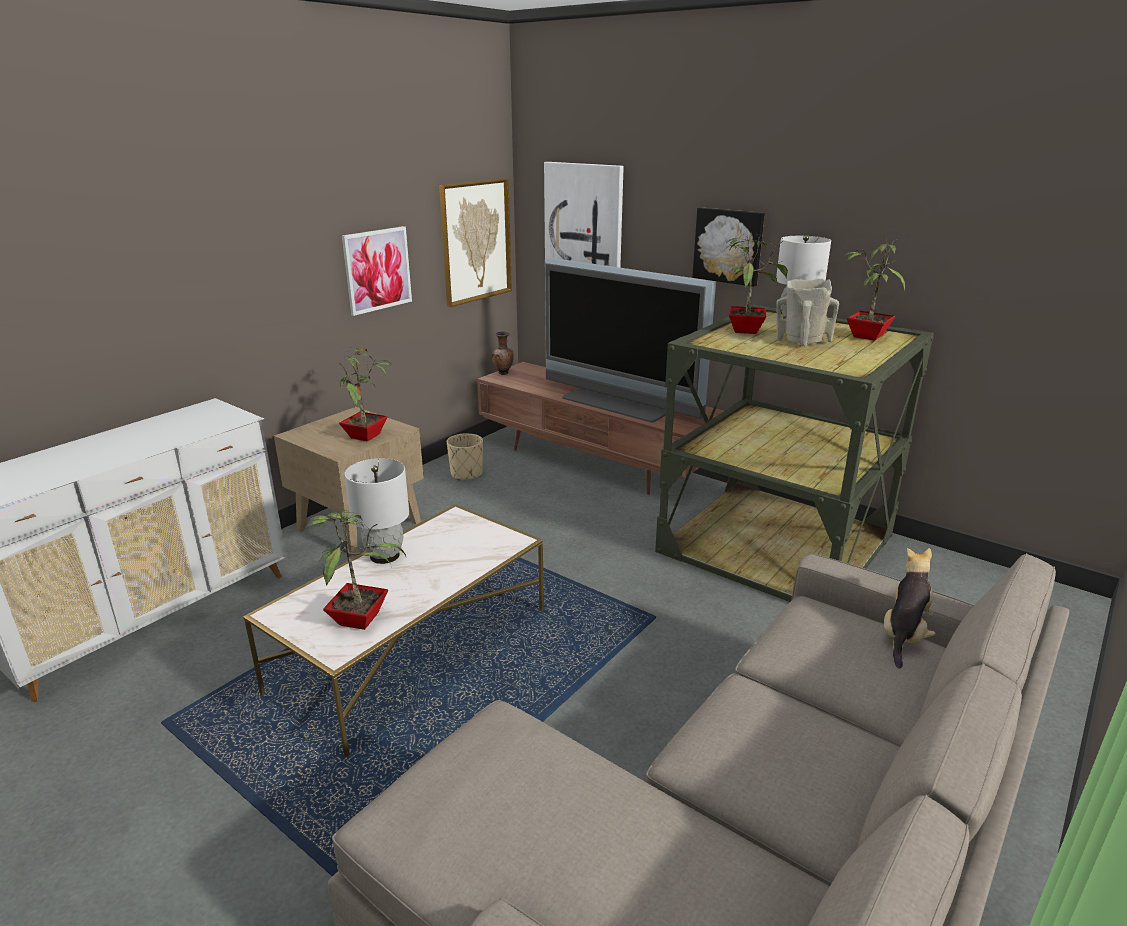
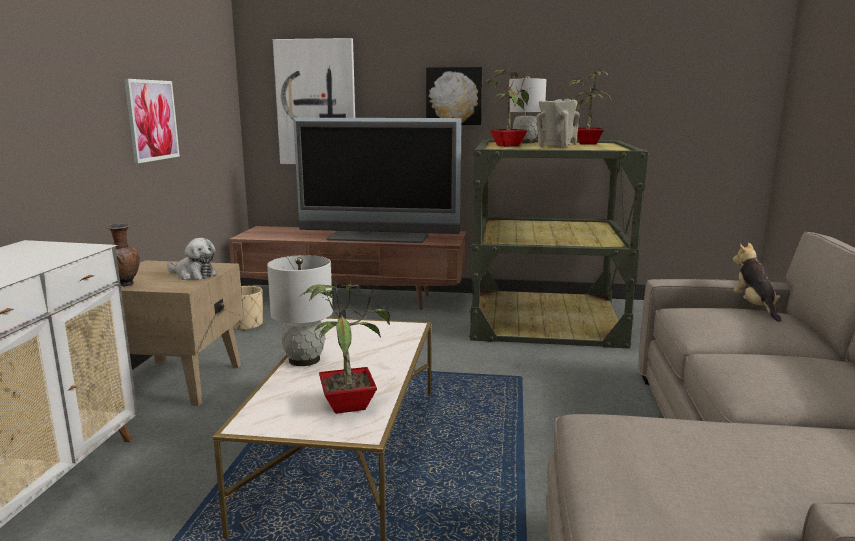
camera: 30 degrees left, 10 degrees down
(367, 437) = (193, 275): potted plant -> plush toy
(476, 241) = (217, 108): picture -> none
(503, 373) = (250, 233): brown vase -> brown vase (126, 285)

